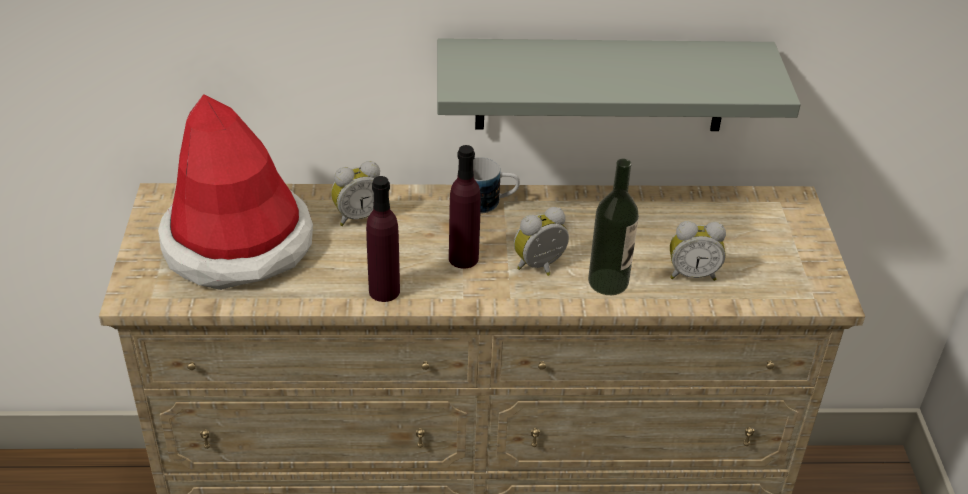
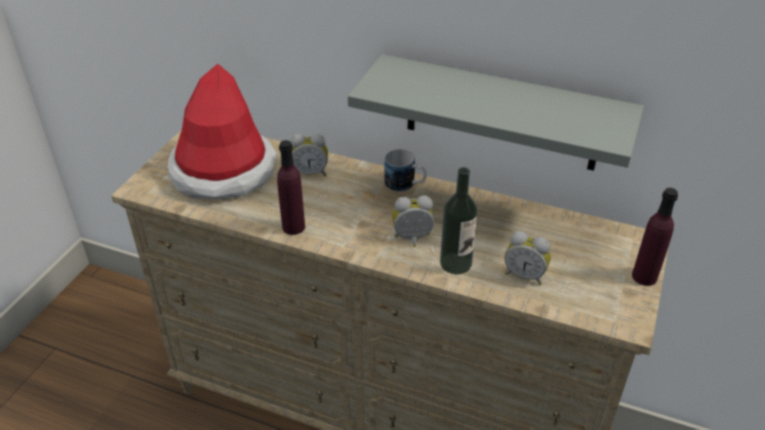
camera: 25 degrees right, 0 degrees up
(463, 258) = (362, 219): purple bottle -> purple bottle (644, 277)

